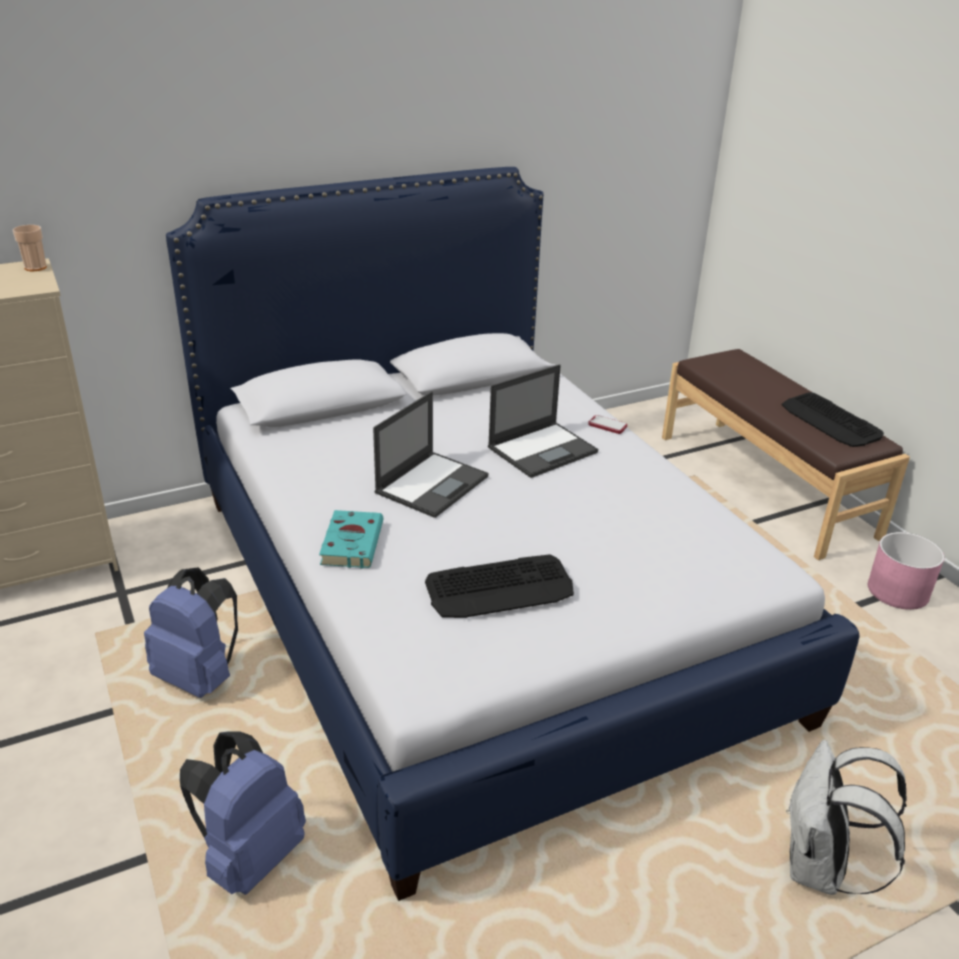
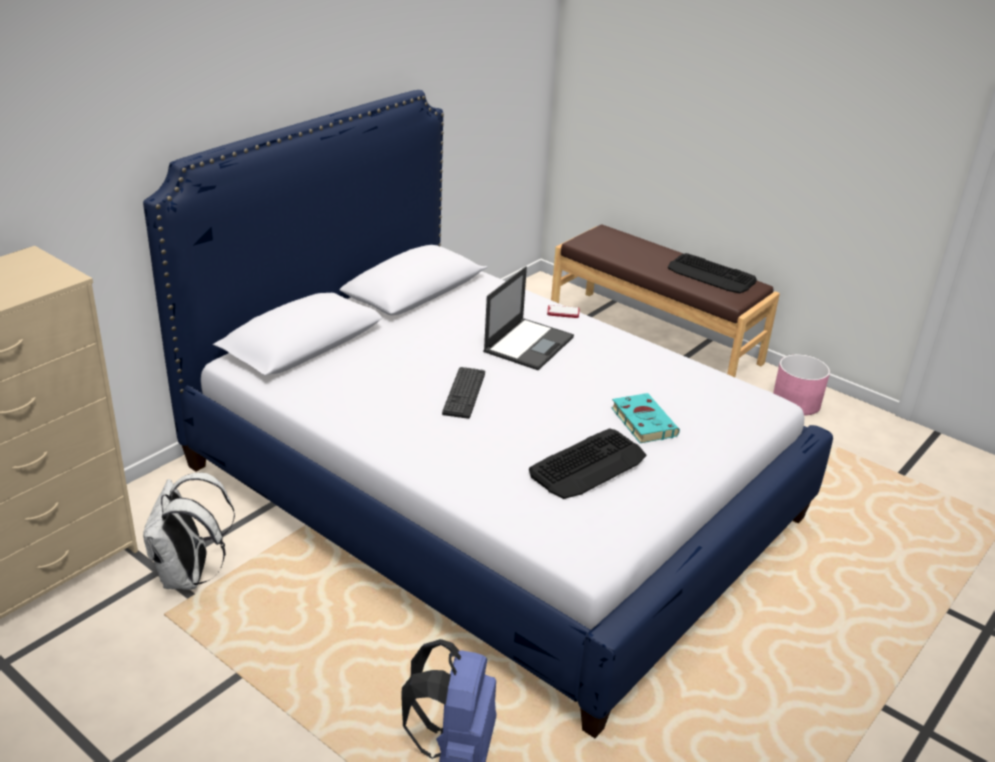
camera: 25 degrees left, 0 degrees up
(35, 267) = (35, 258): cup -> none
(200, 676) = (297, 622): blue backpack -> none
(352, 542) = (439, 458): turquoise book -> turquoise book (642, 421)
(432, 484) = (464, 393): laptop -> keyboard
(820, 868) = (858, 615): white backpack -> white backpack (189, 576)

